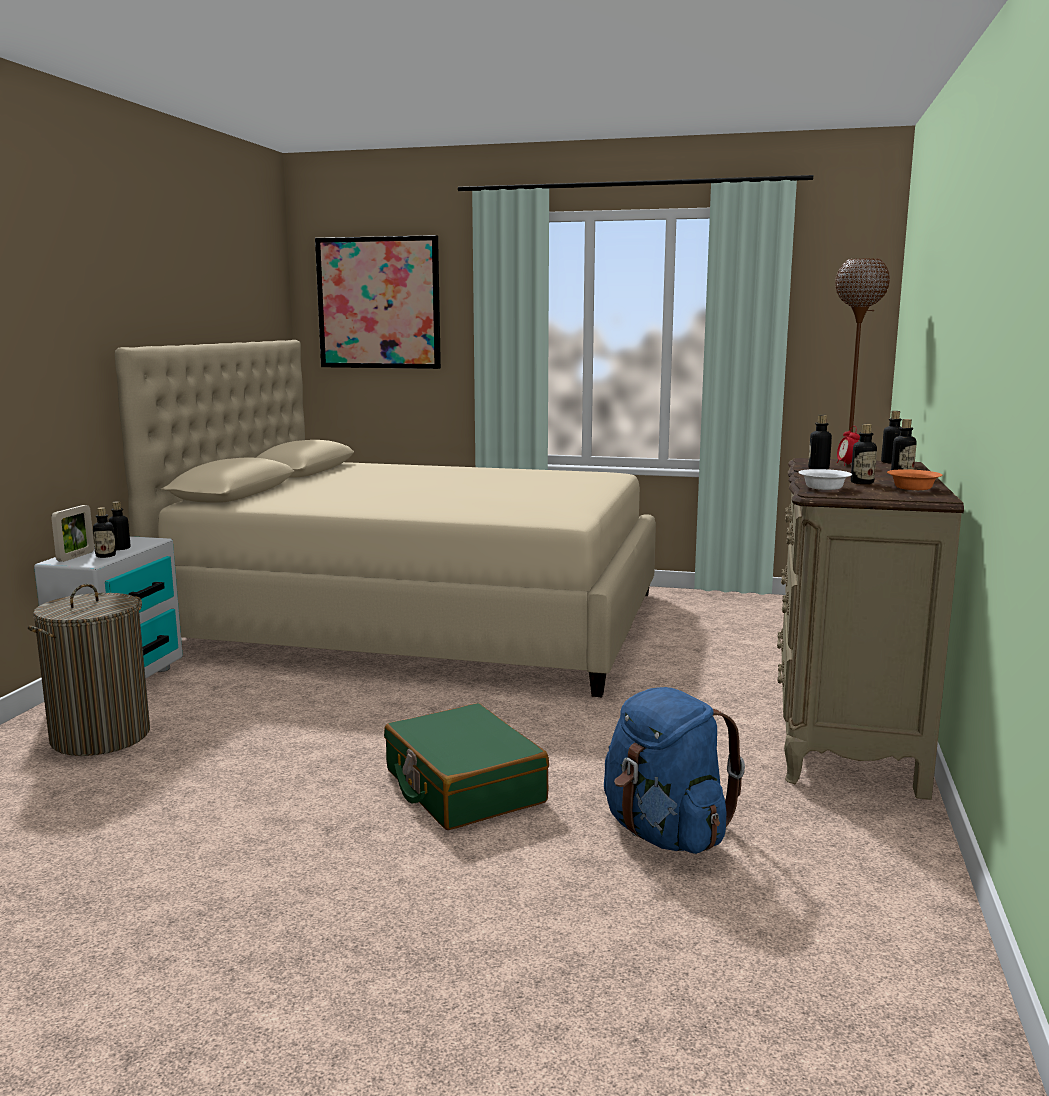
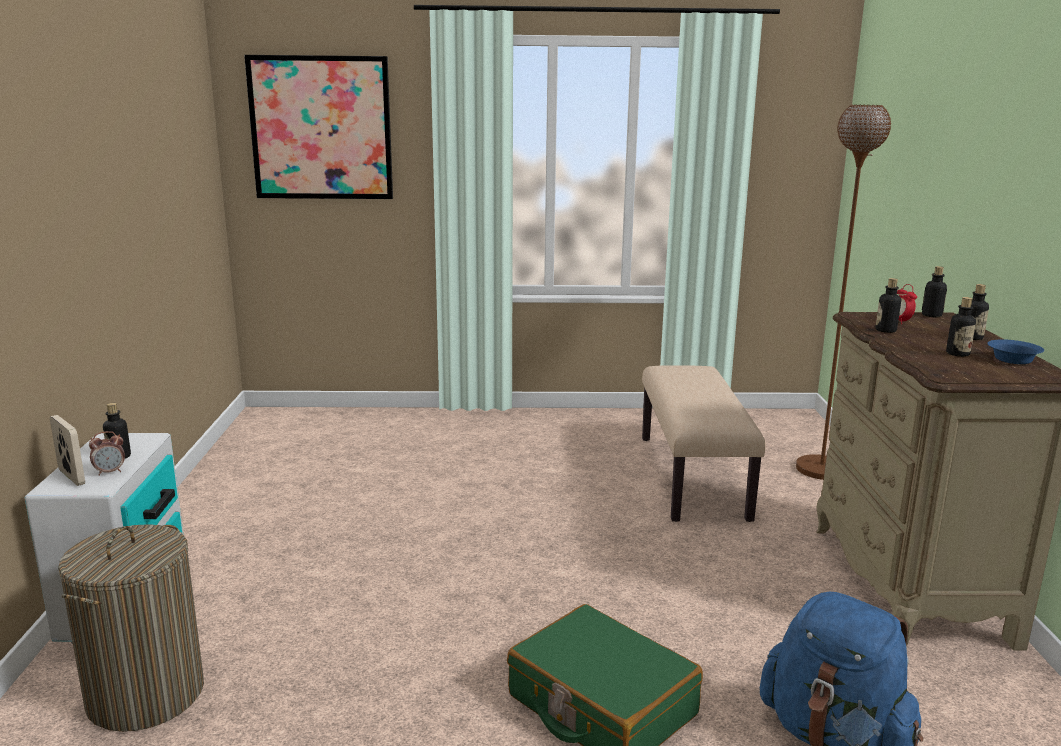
camera: 15 degrees left, 5 degrees up
(76, 556) = (71, 477): picture frame -> picture frame turned 45 degrees counterclockwise
(106, 556) = (110, 472): bottle -> alarm clock
(421, 621) = (417, 475): beige bed -> none
(687, 642) = (690, 476): none -> beige bench
(822, 487) = (936, 365): white bowl -> none
(912, 488) = (1012, 360): orange bowl -> blue bowl

